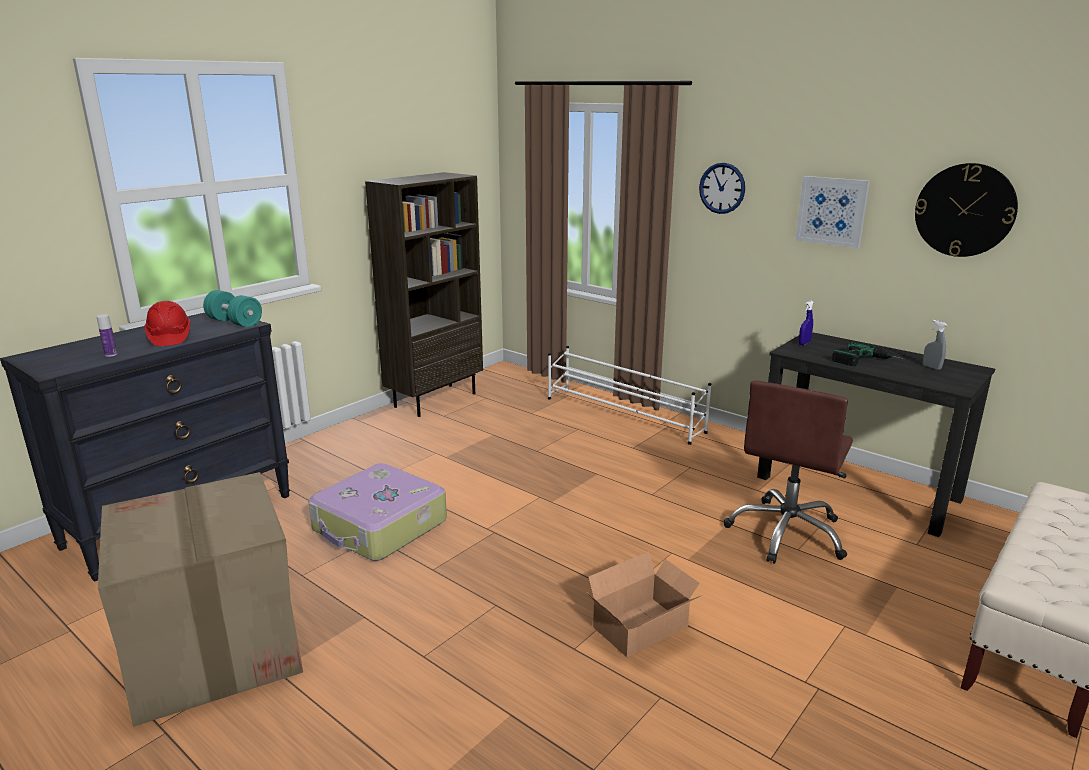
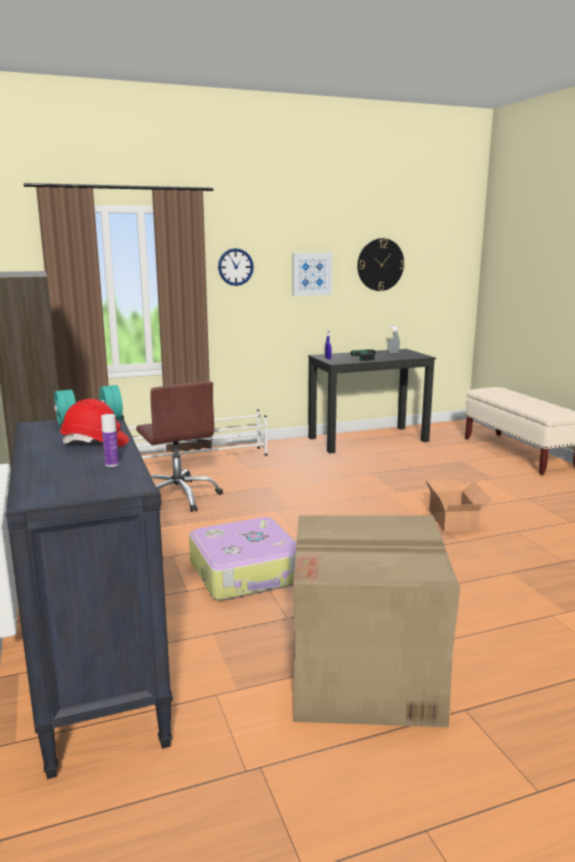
camera: 60 degrees left, 5 degrees down
(787, 533) = (395, 465): brown office chair -> brown office chair (179, 497)

